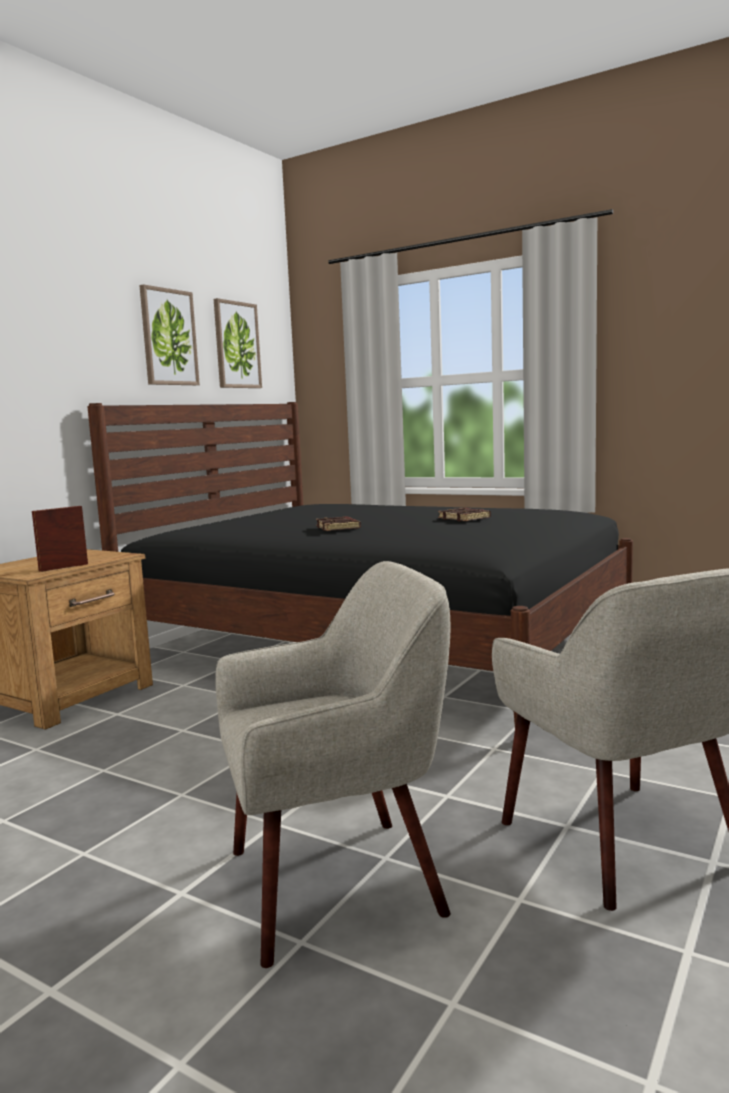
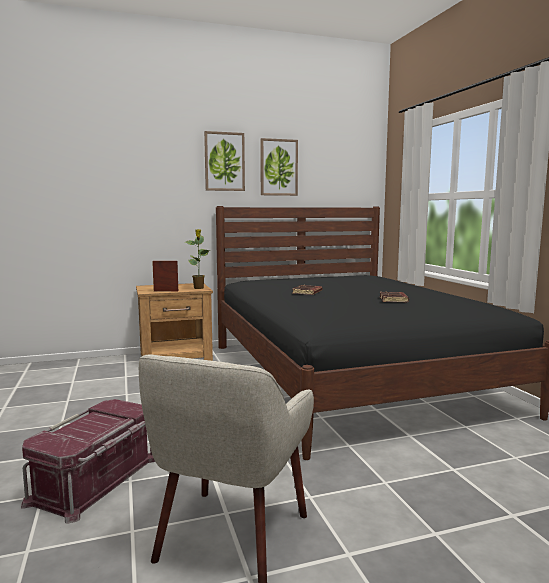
camera: 40 degrees right, 0 degrees up
(107, 555) = (199, 288): none -> potted plant
(236, 345) = (333, 170): picture -> picture (224, 161)
(338, 882) = (96, 480): beige armchair -> red storage box

